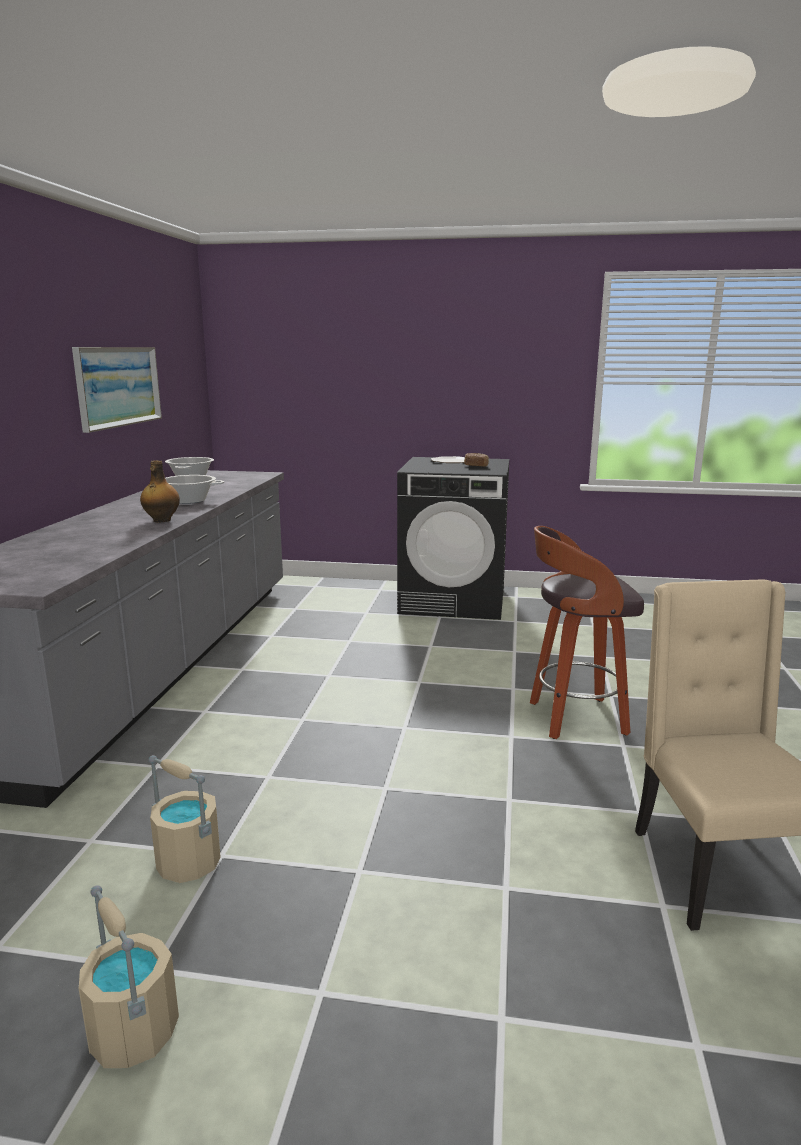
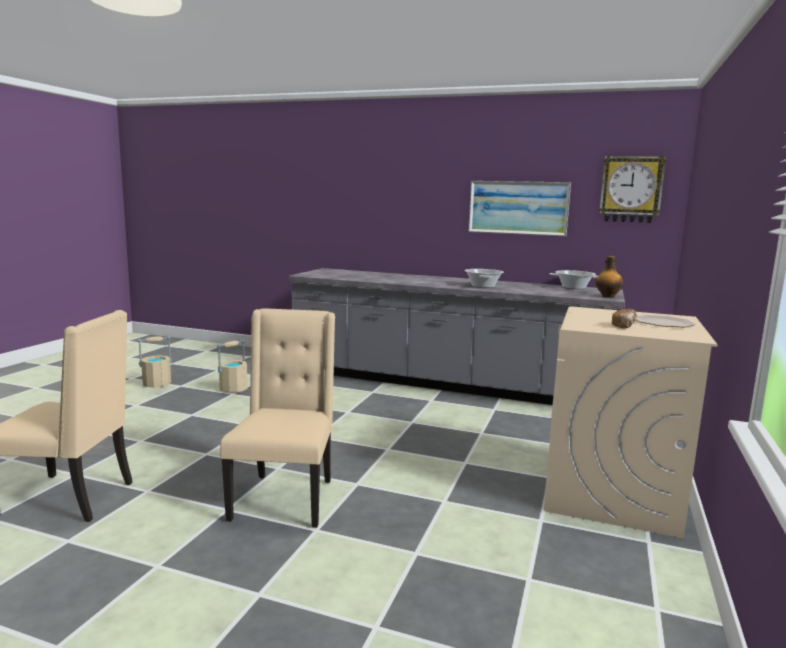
camera: 100 degrees right, 5 degrees down
(161, 520) = (422, 283): bottle -> bottle (607, 296)
(182, 354) = (631, 189): none -> wall clock
(454, 601) = (611, 493): black washing machine -> beige washing machine
(574, 719) = (284, 499): stool -> beige chair

